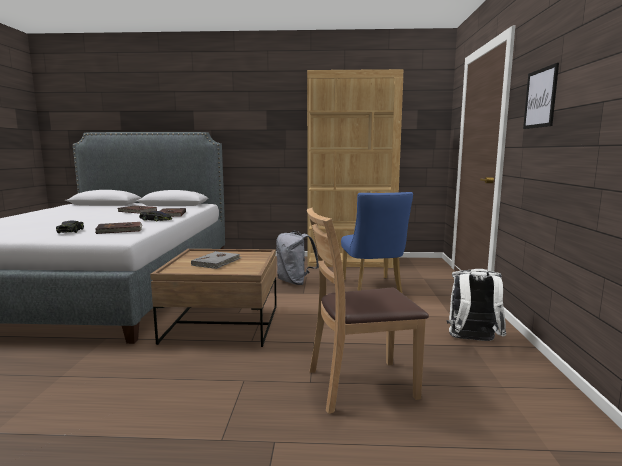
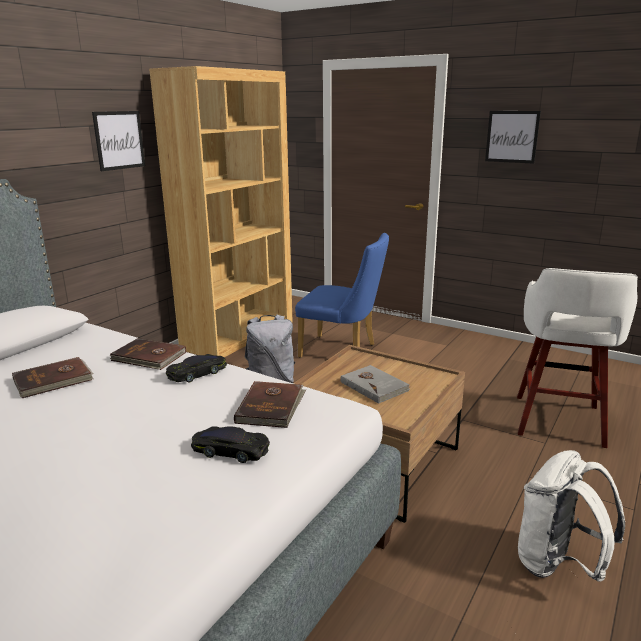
camera: 60 degrees left, 10 degrees up
(284, 119) = (119, 140): none -> picture
(360, 385) = (558, 422): brown chair -> white stool
(472, 341) = (501, 356): white backpack -> white backpack (558, 564)

